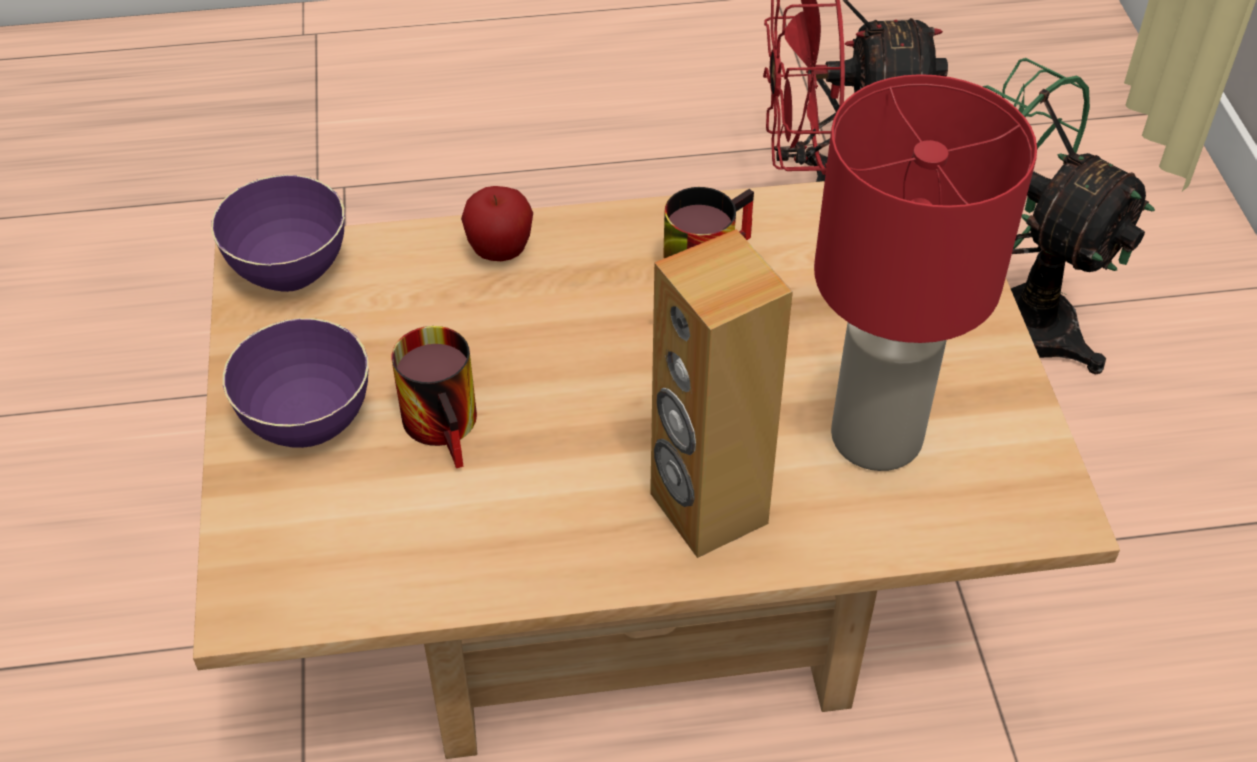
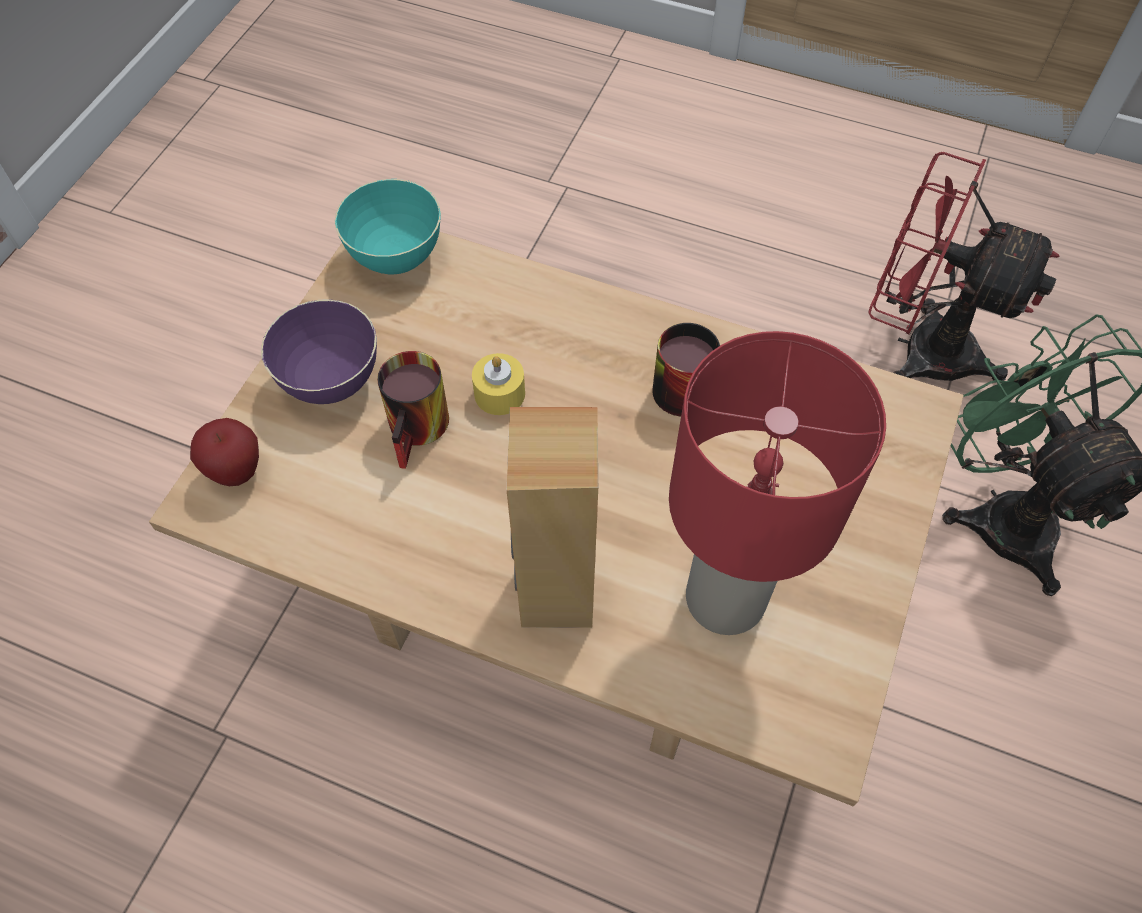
camera: 30 degrees right, 10 degrees up
(290, 270) = (396, 256): purple bowl -> turquoise bowl
(500, 252) = (548, 307): apple -> apple (236, 471)
(509, 354) = (499, 394): none -> yellow candle

